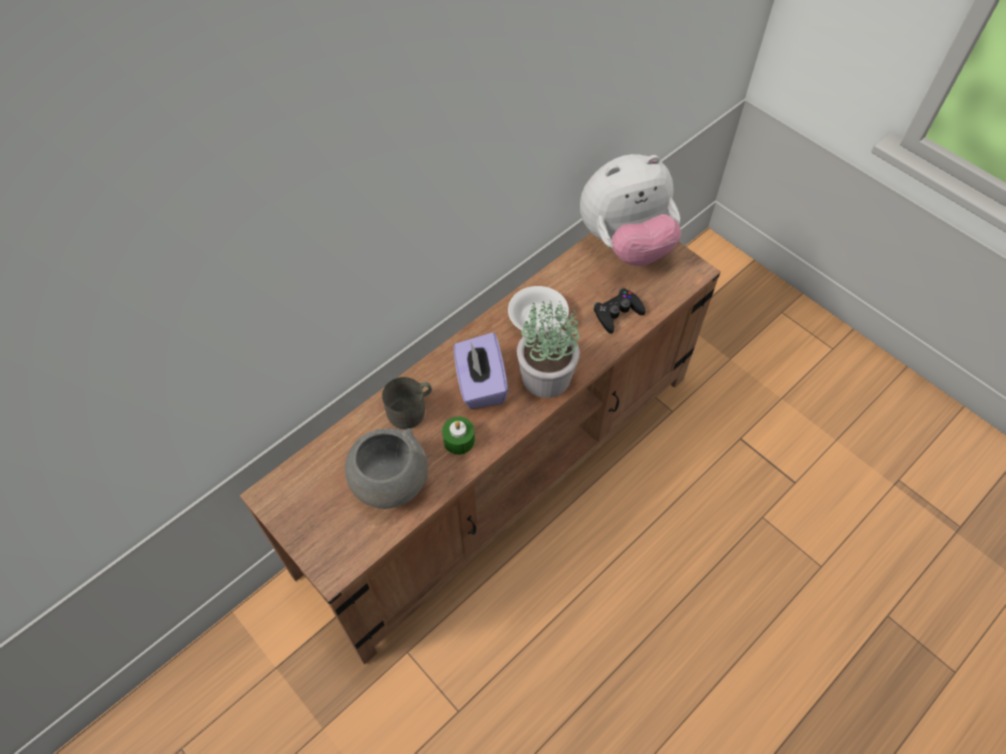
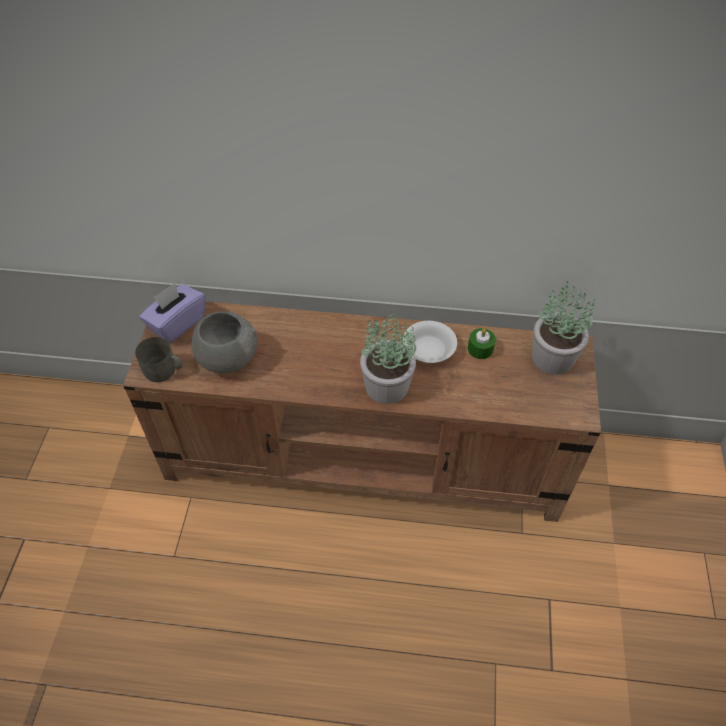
camera: 50 degrees right, 5 degrees down
(411, 410) = (288, 333): grey mug -> grey mug (164, 371)
(459, 440) = (290, 372): green candle -> green candle (480, 349)
(480, 384) = (344, 354): purple tissue box -> purple tissue box (177, 323)
(617, 313) = (485, 392): black game controller -> none
(625, 244) = (554, 357): plush toy -> potted plant

